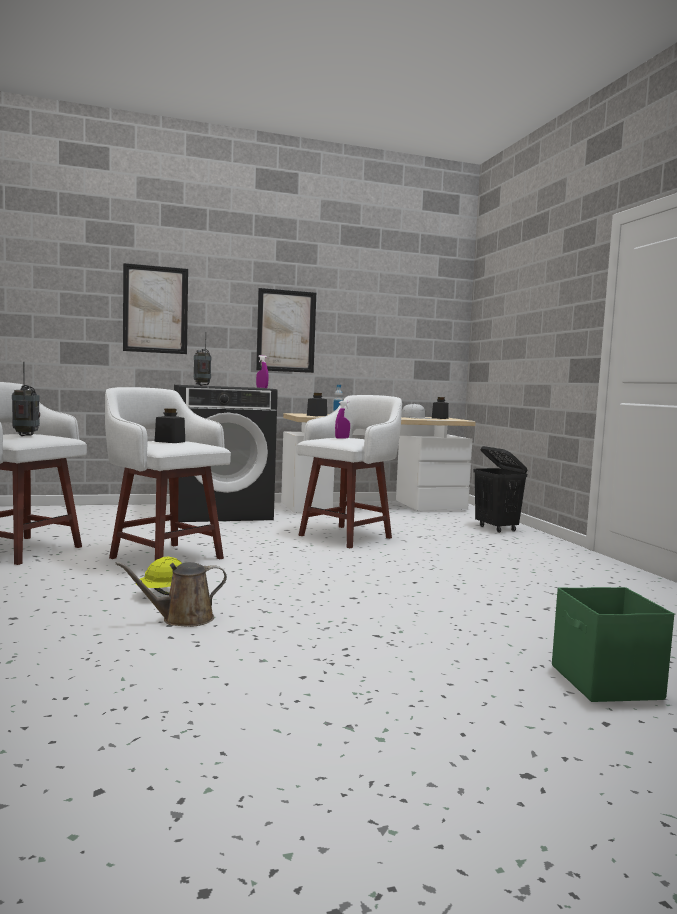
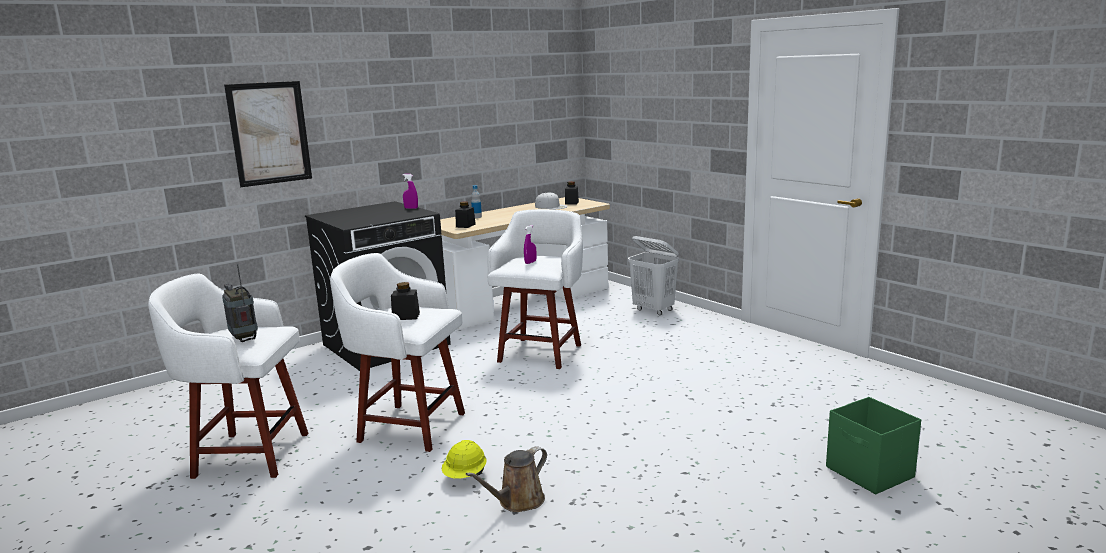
camera: 20 degrees left, 10 degrees up
(202, 385) = (343, 214): radio -> none
(286, 331) = (411, 134): picture -> none
(496, 528) = (654, 310): black laundry basket -> white laundry basket

